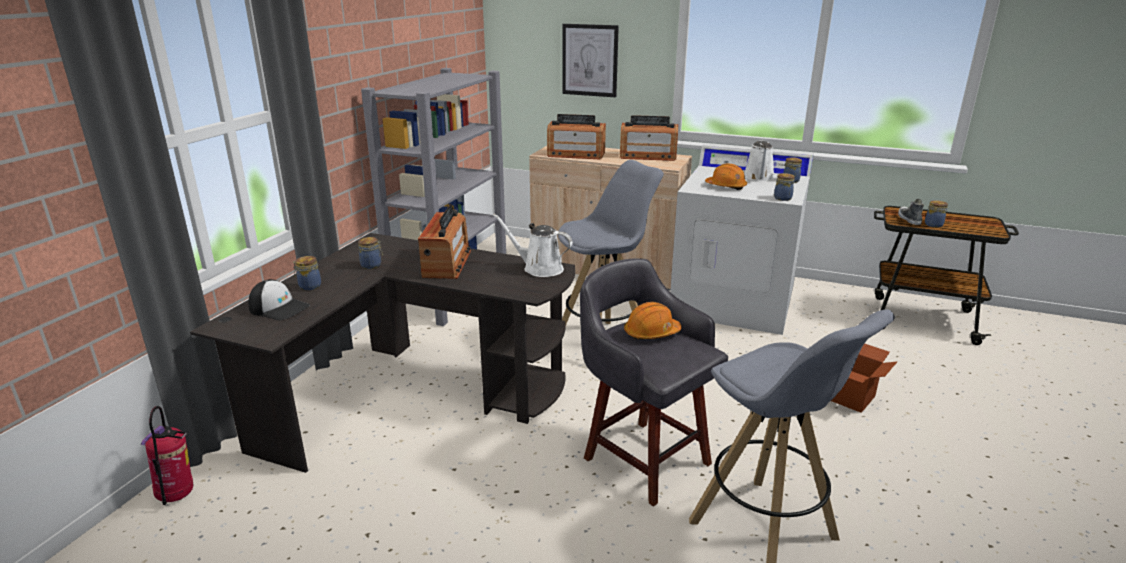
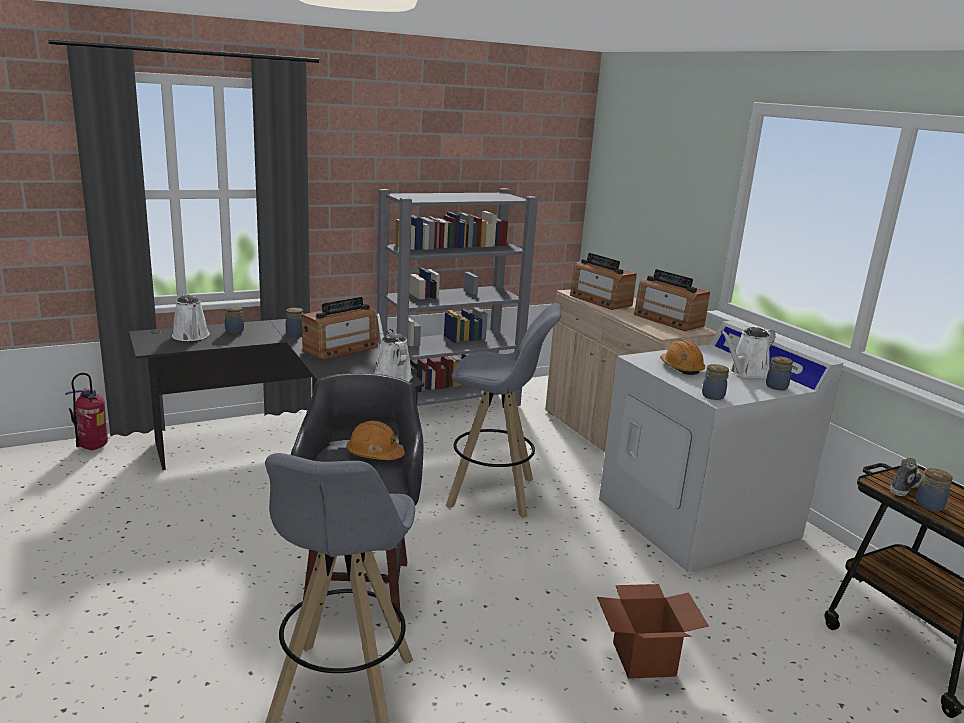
camera: 40 degrees right, 5 degrees down
(279, 308) = (191, 336): cap -> white watering can
(590, 60) = (662, 205): picture -> none

